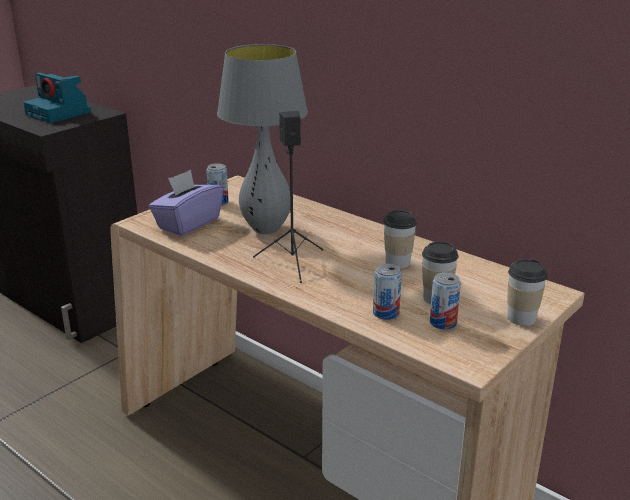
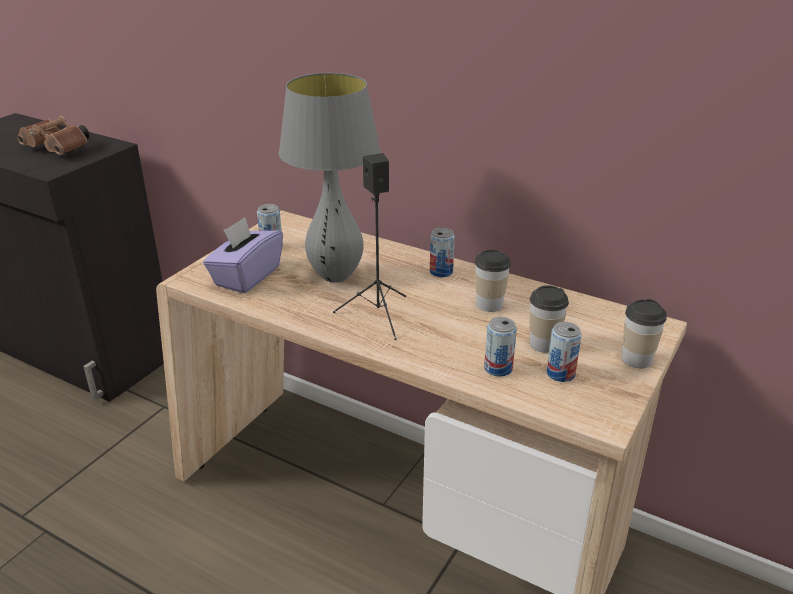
camera: 10 degrees left, 5 degrees up
(59, 113) = (59, 149): camera -> brown binoculars
(363, 233) = (441, 272): none -> can

